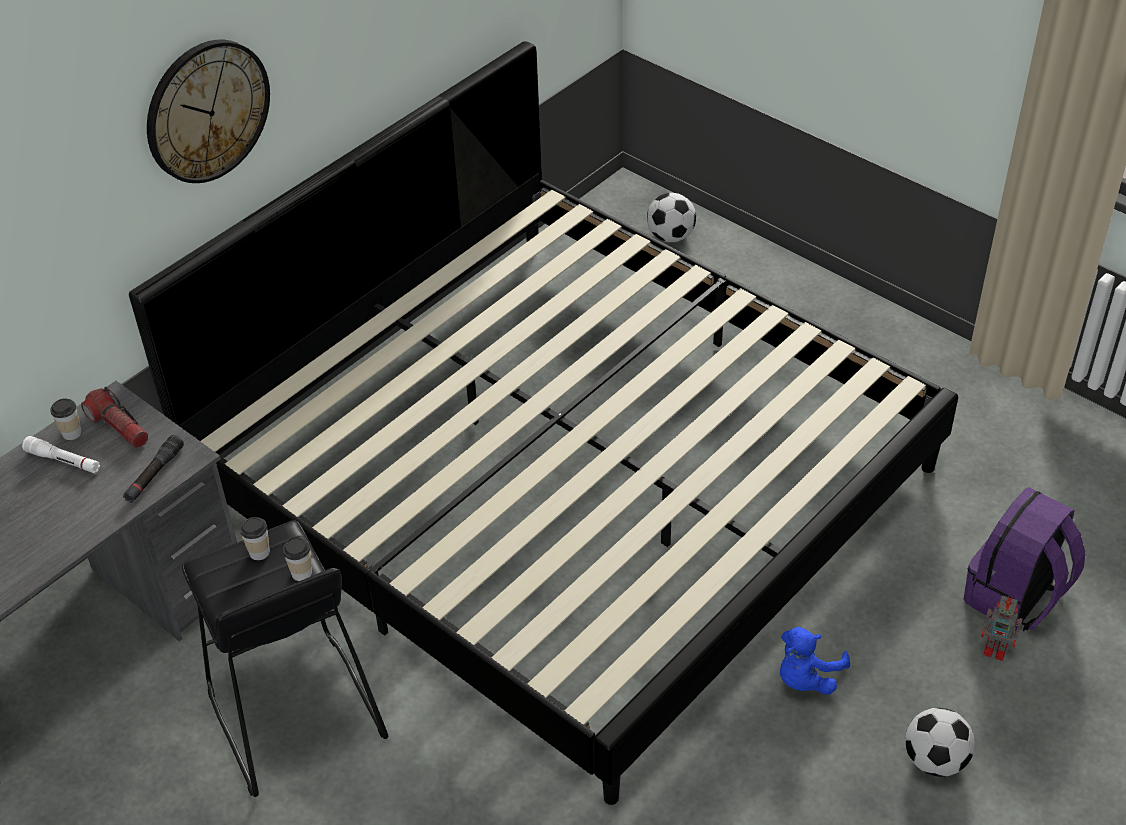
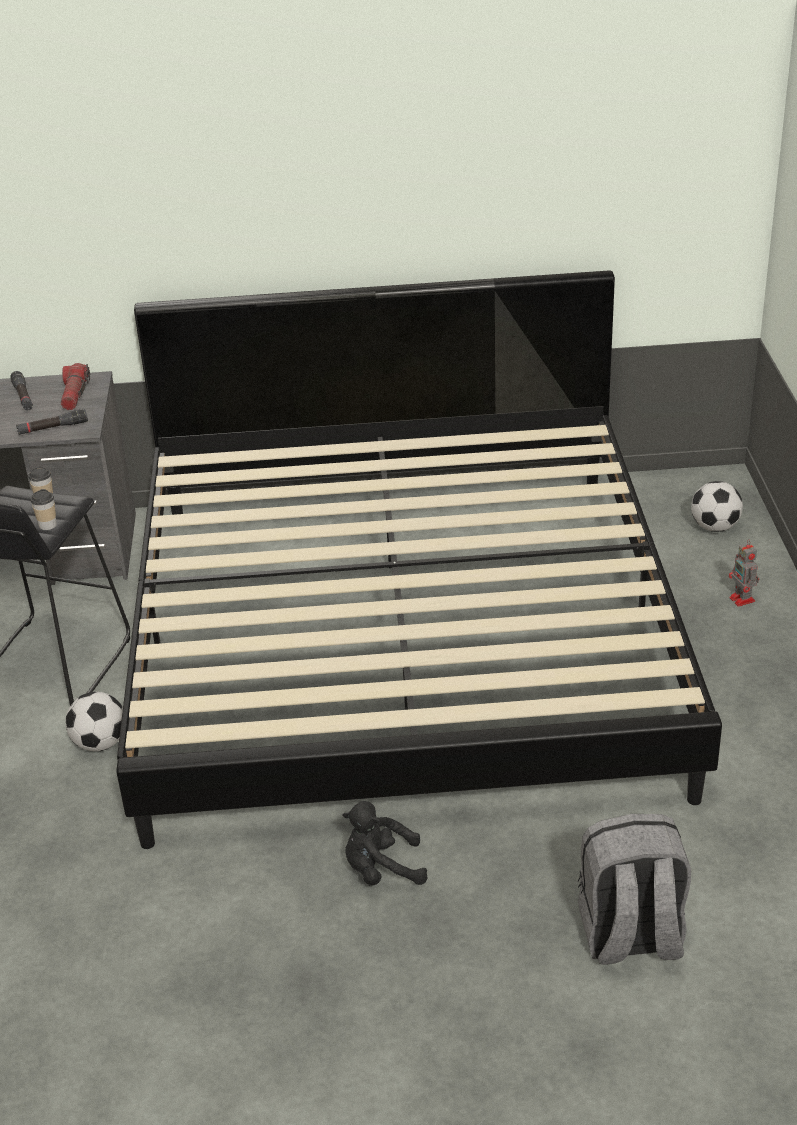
camera: 45 degrees right, 10 degrees down
(63, 461) = (23, 396): white flashlight -> black flashlight
(72, 433) = (48, 385): cup -> none
(207, 111) = (241, 186): wall clock -> none
(806, 677) = (381, 870): blue plush toy -> black plush toy
(935, 760) = (393, 993): football -> football (100, 743)
(997, 649) = (558, 960): toy robot -> toy robot (743, 600)
(1015, 597) = (630, 937): purple backpack -> grey backpack

